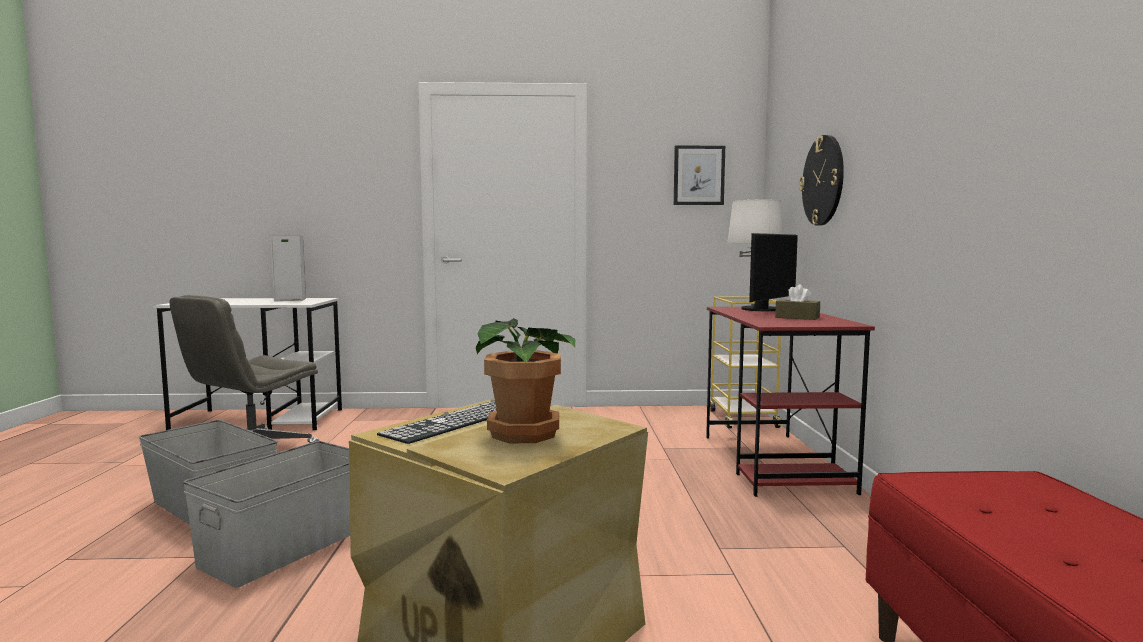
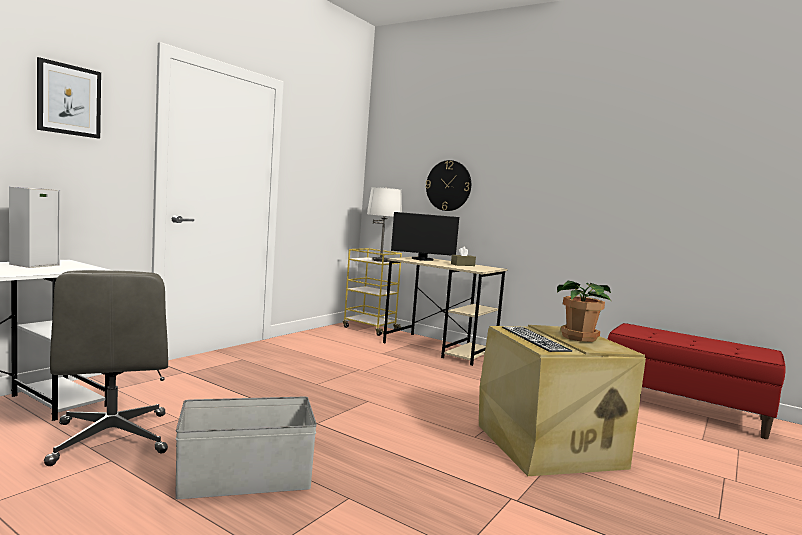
camera: 55 degrees left, 0 degrees up
(286, 545) = (373, 468): grey storage box -> none
(699, 175) = (337, 163): picture -> picture (69, 100)
(764, 309) = (422, 259): monitor -> monitor turned 105 degrees clockwise
(774, 462) = (440, 348): red desk -> beige desk

